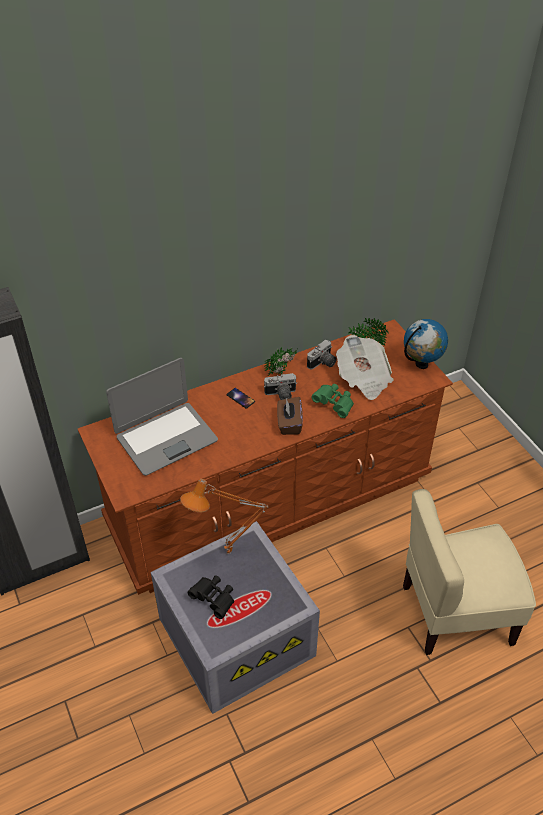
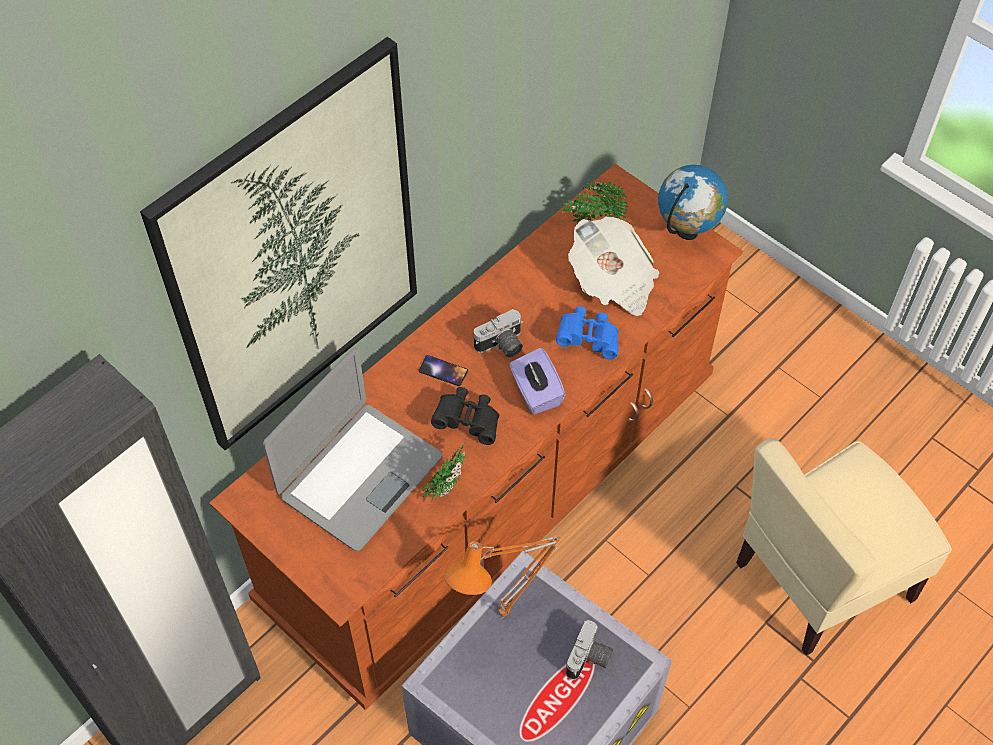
camera: 20 degrees left, 10 degrees up
(153, 284) = (295, 255): none -> picture
(214, 599) = (515, 696): black binoculars -> black binoculars (468, 421)
(282, 371) = (486, 305): potted plant -> potted plant (449, 484)
(289, 424) = (536, 393): brown tissue box -> purple tissue box
(322, 363) = (541, 273): camera -> camera (589, 659)
(334, 404) = (588, 339): green binoculars -> blue binoculars

